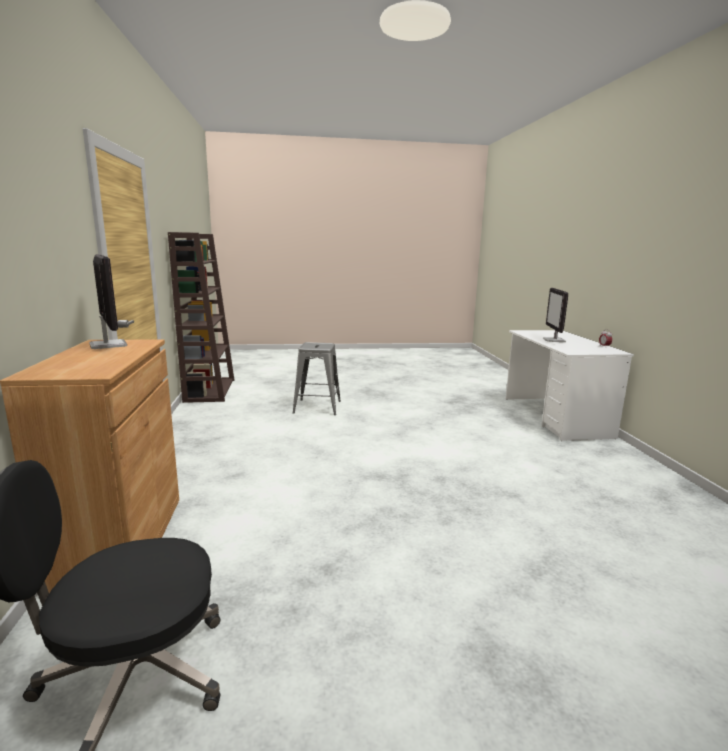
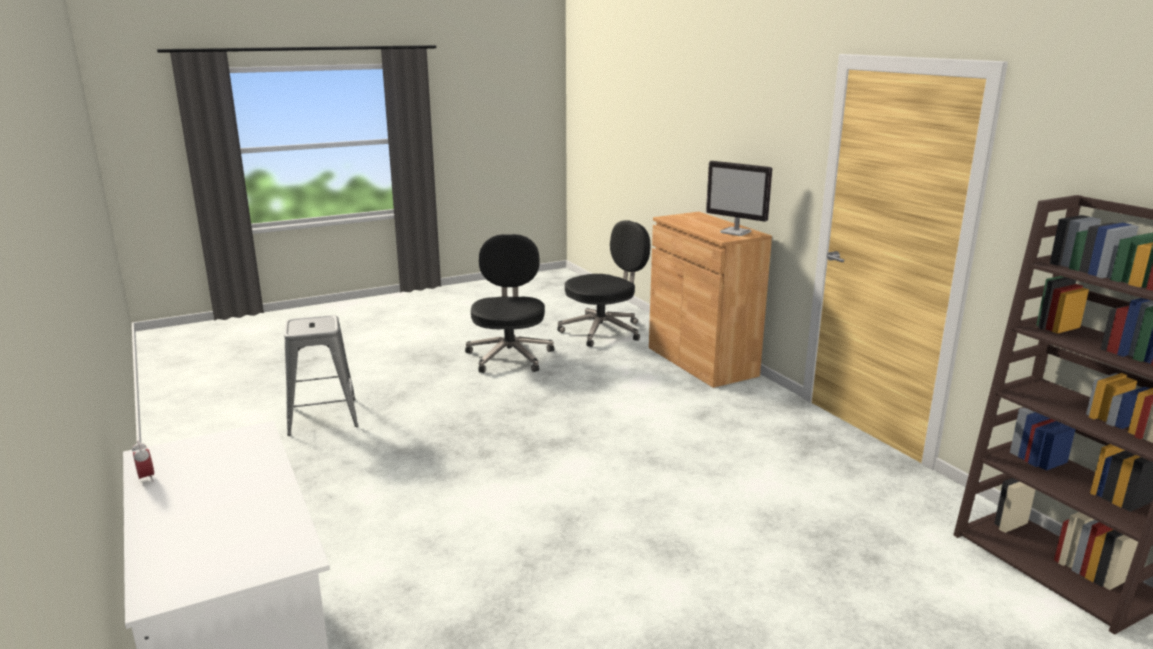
camera: 160 degrees right, 5 degrees up
(317, 407) = (771, 563): grey stool -> grey stool (322, 416)
(362, 631) = (509, 356): none -> black office chair
(554, 340) = (242, 495): monitor -> none

